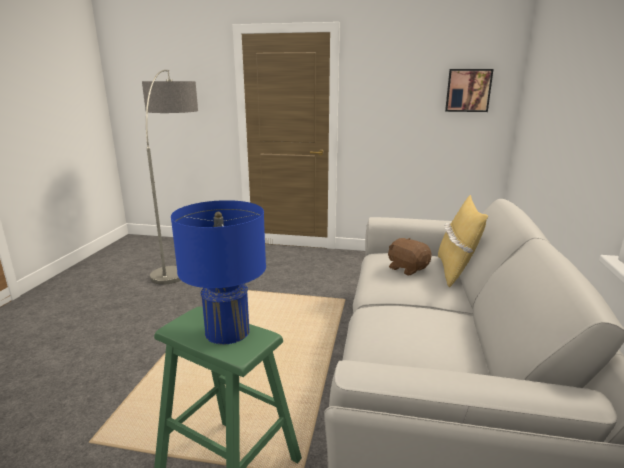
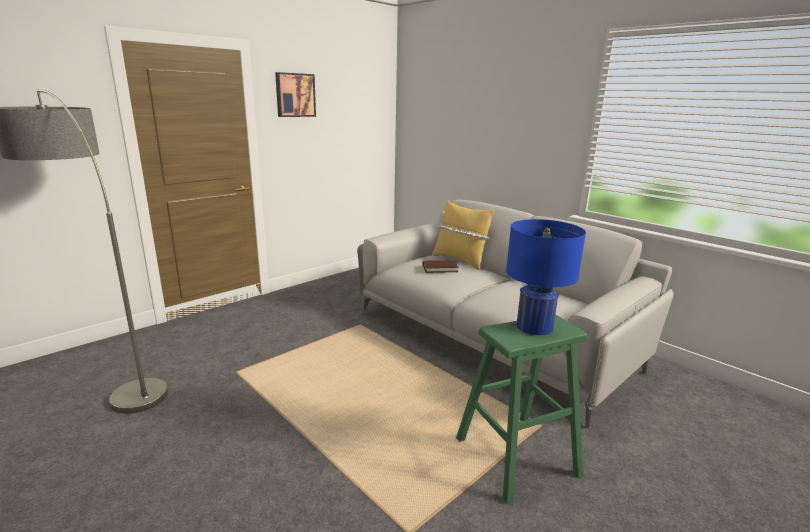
camera: 55 degrees left, 0 degrees up
(407, 268) = (440, 268): brown plush toy -> brown book
(468, 90) = (363, 115): picture -> picture (295, 95)

